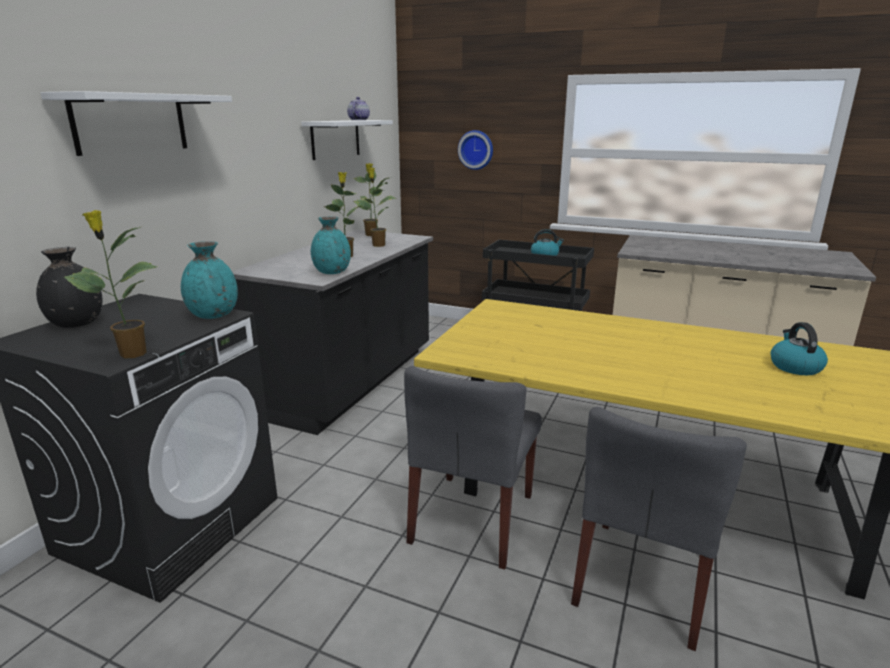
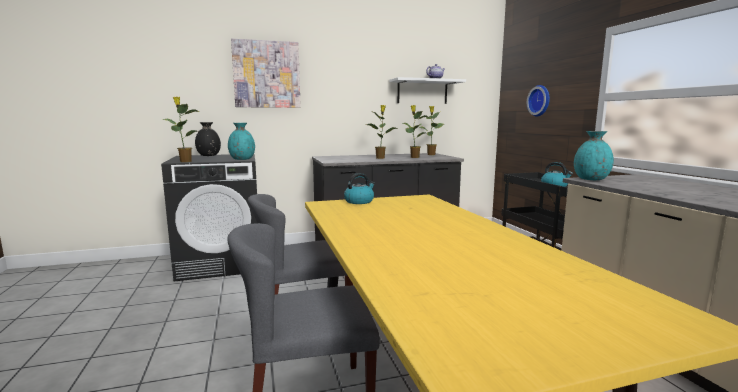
camera: 50 degrees right, 10 degrees down
(131, 123) = (266, 74): white shelf -> picture
(332, 272) = (347, 160): turquoise vase -> turquoise vase (591, 179)
(794, 367) = (513, 276): kettle -> kettle (359, 201)

